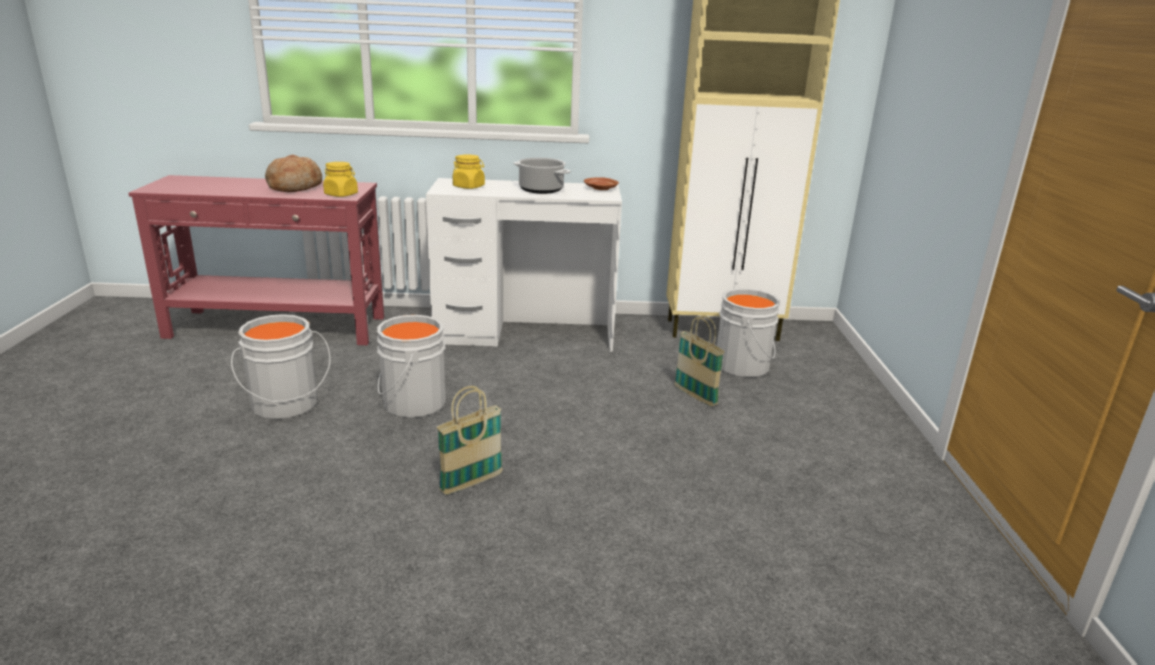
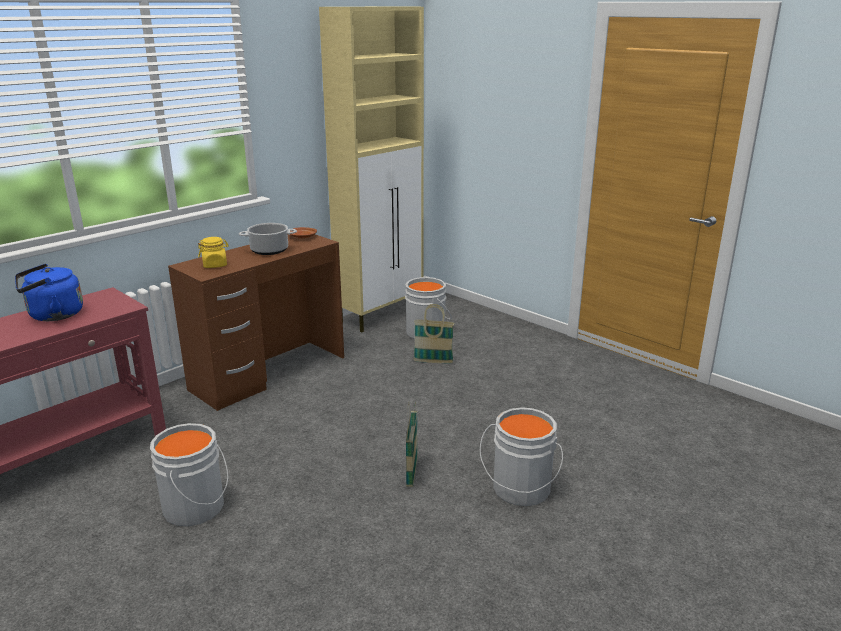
camera: 45 degrees left, 0 degrees up
(294, 186) = (52, 315): bread -> blue kettle
(341, 194) = (119, 307): yellow jar -> none
(410, 403) = (284, 454): grey bucket -> grey bucket (520, 490)
(525, 334) = (269, 373): white desk -> brown desk

